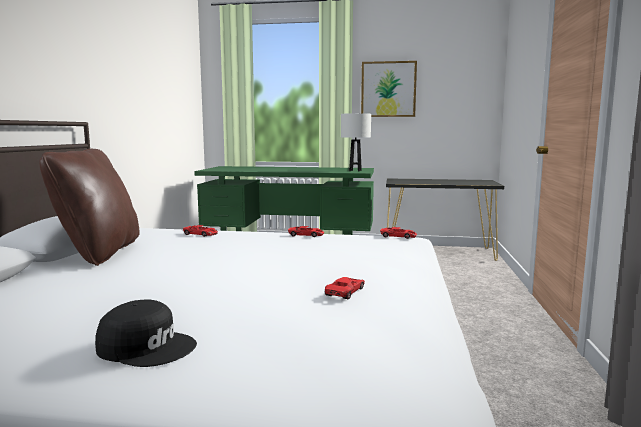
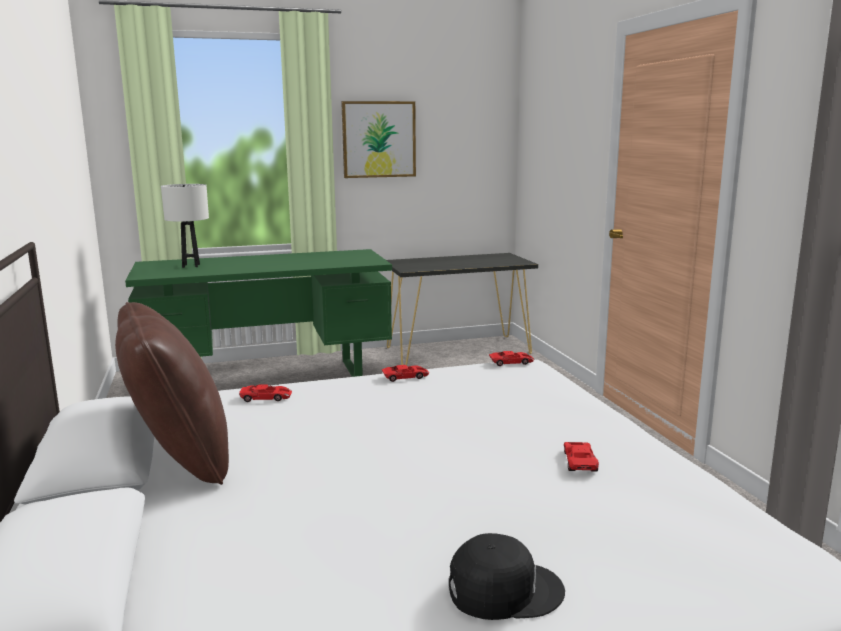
camera: 25 degrees left, 5 degrees up
(355, 171) = (362, 259): white table lamp -> white table lamp (190, 266)

